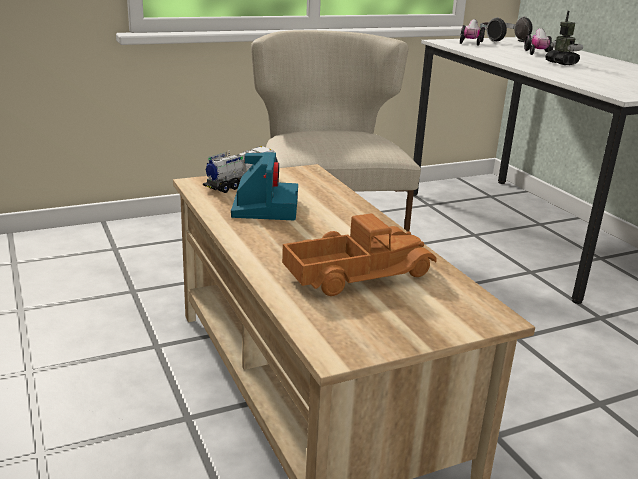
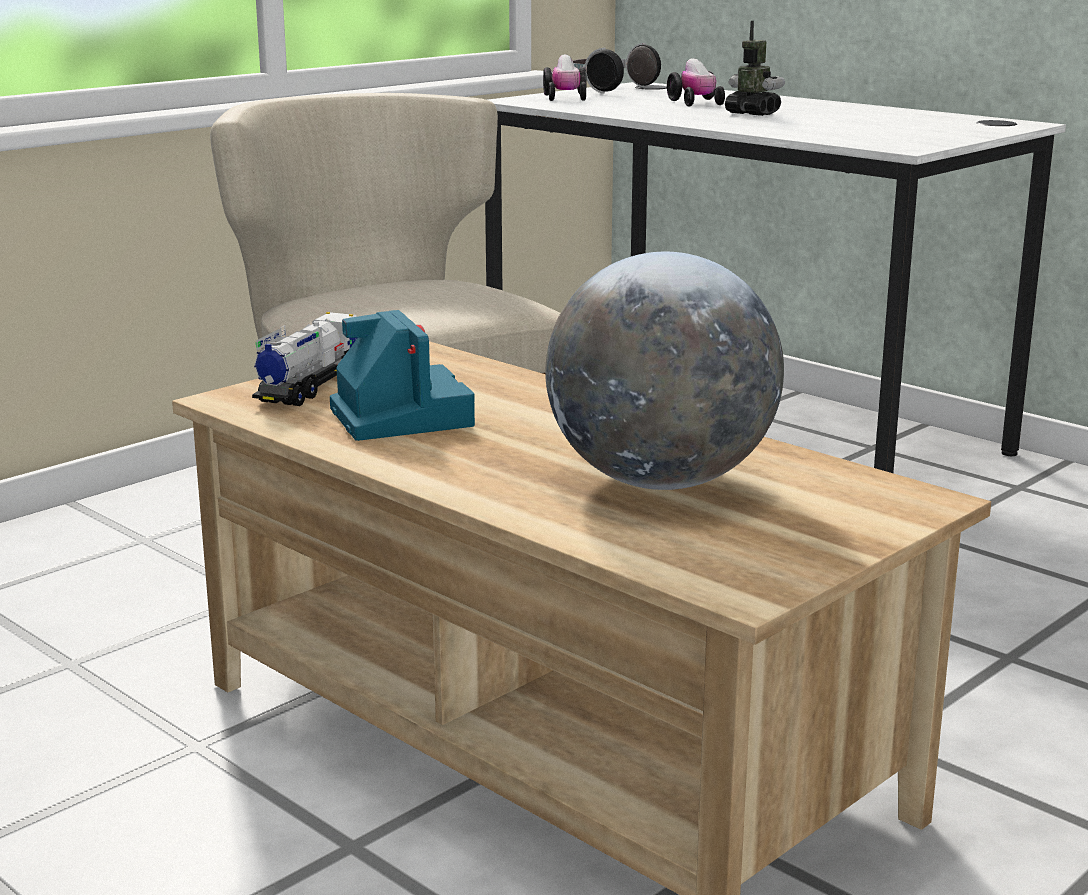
camera: 20 degrees left, 5 degrees down
(357, 273) = (660, 481): toy truck -> globe

